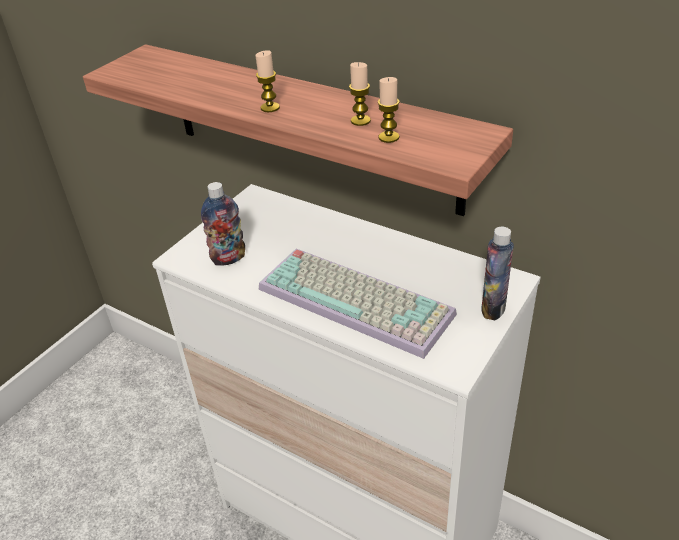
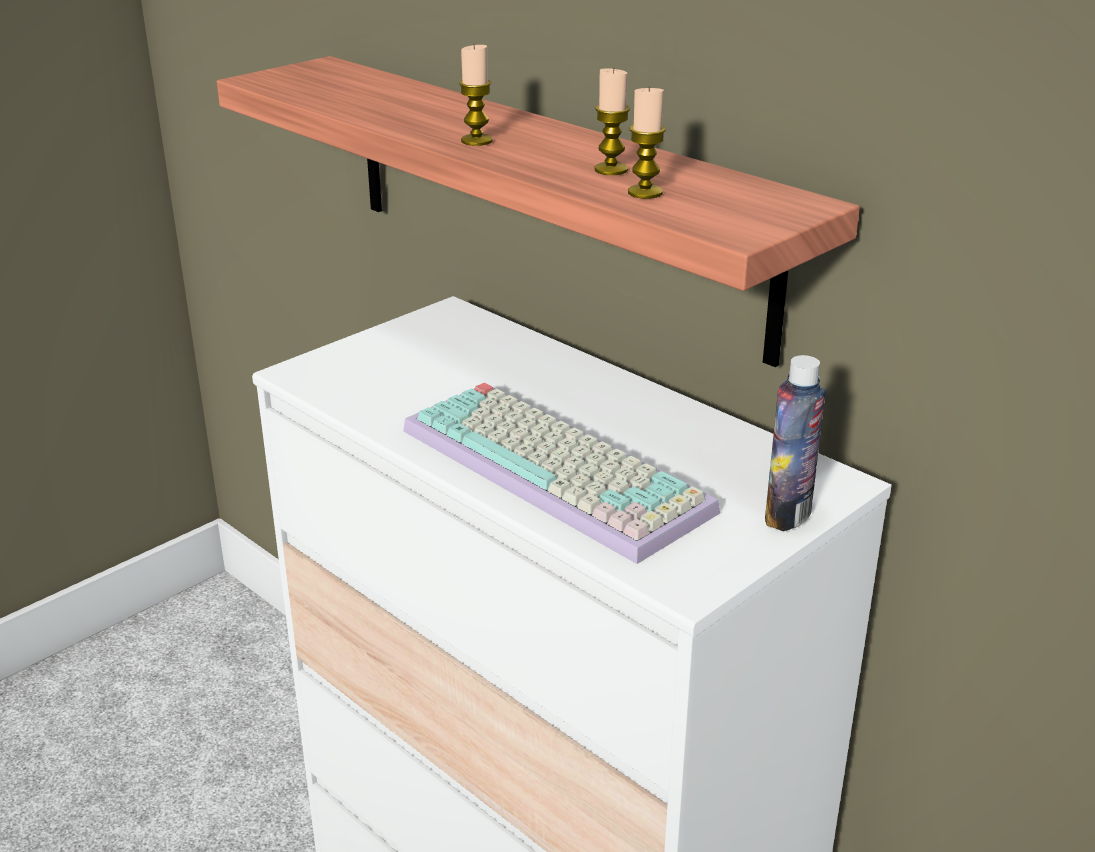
camera: 10 degrees right, 10 degrees down
(228, 258) = (374, 385): bottle -> none

